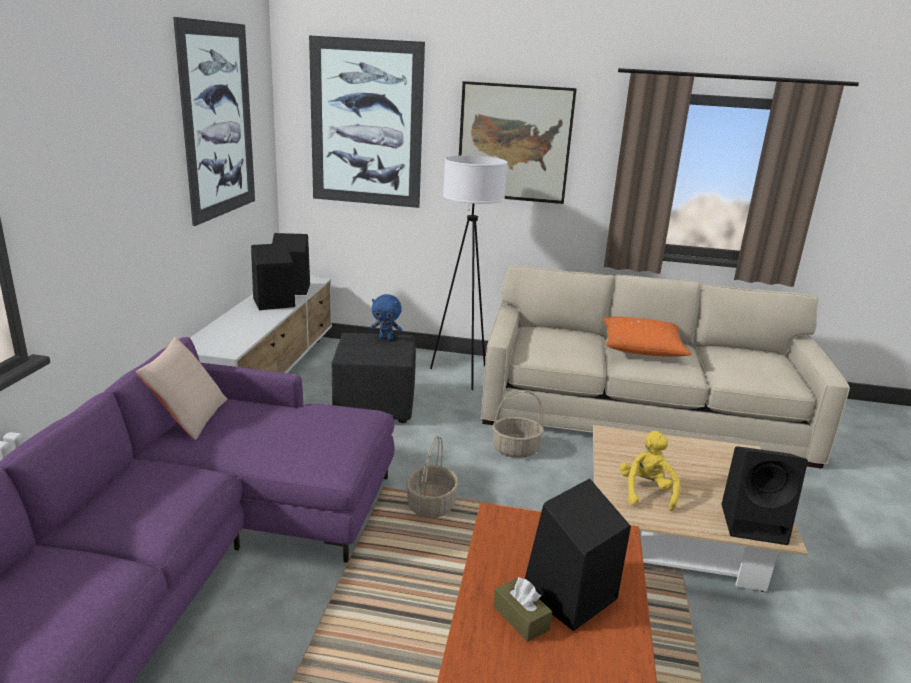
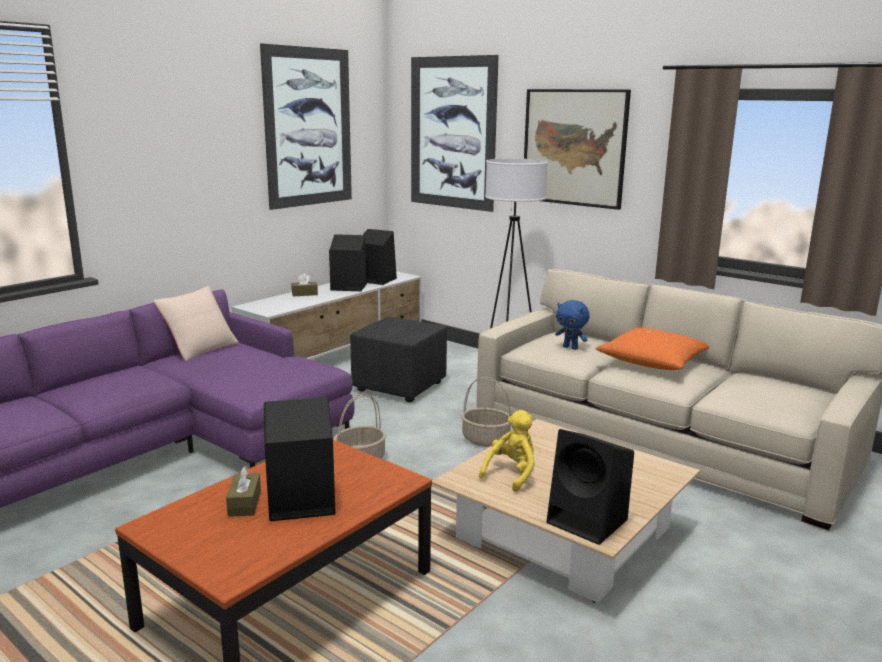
camera: 30 degrees right, 5 degrees down
(236, 319) = (304, 294): none -> brown tissue box
(386, 338) = (416, 324): blue plush toy -> blue plush toy (570, 347)

